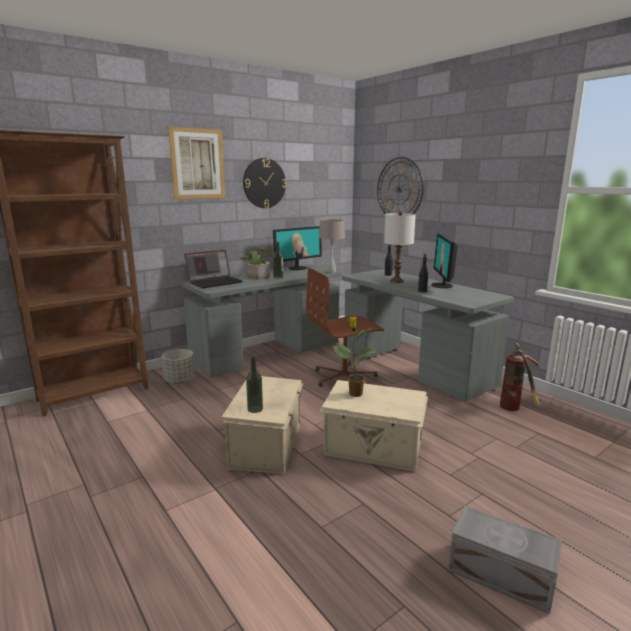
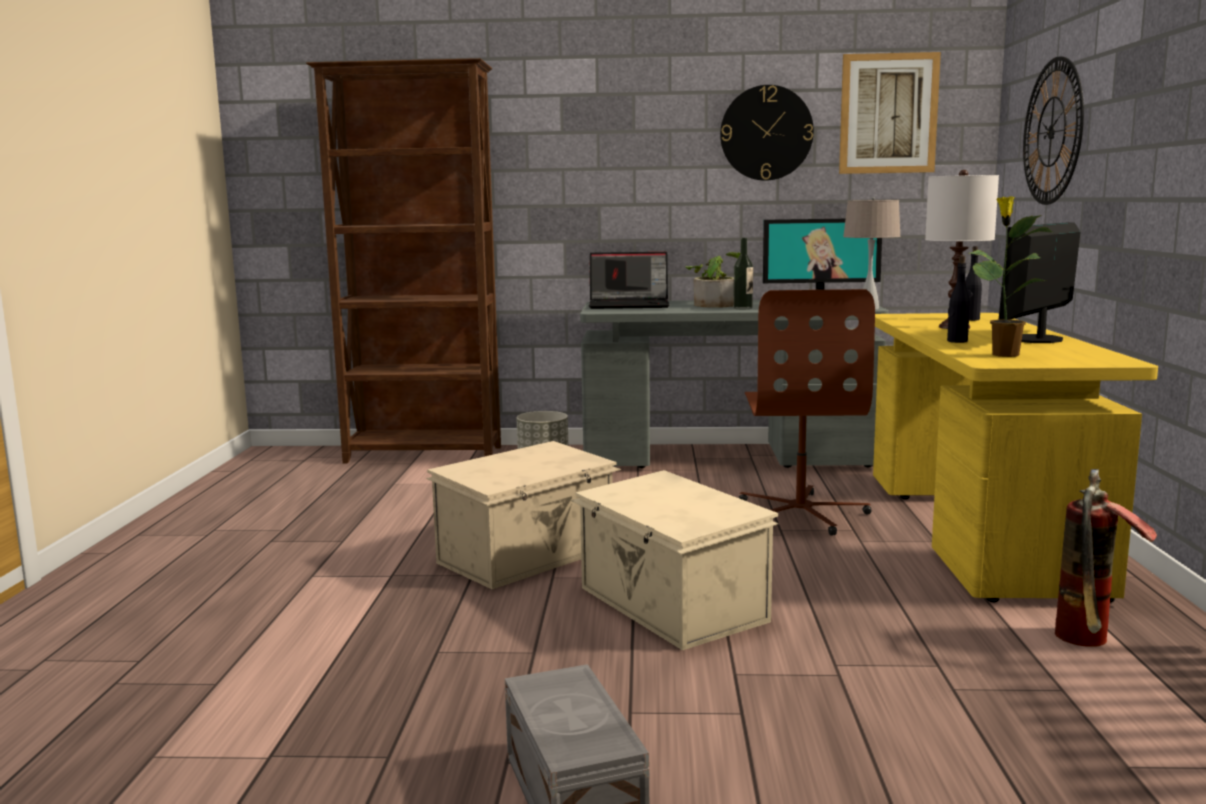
camera: 40 degrees right, 5 degrees down
(197, 164) = (633, 101): picture -> picture (888, 114)
(255, 409) = (481, 472): bottle -> none
(344, 377) = (801, 513): brown office chair -> brown office chair turned 105 degrees counterclockwise
(354, 394) = (651, 489): potted plant -> potted plant (1003, 354)
(414, 368) = (975, 532): grey desk -> yellow desk

